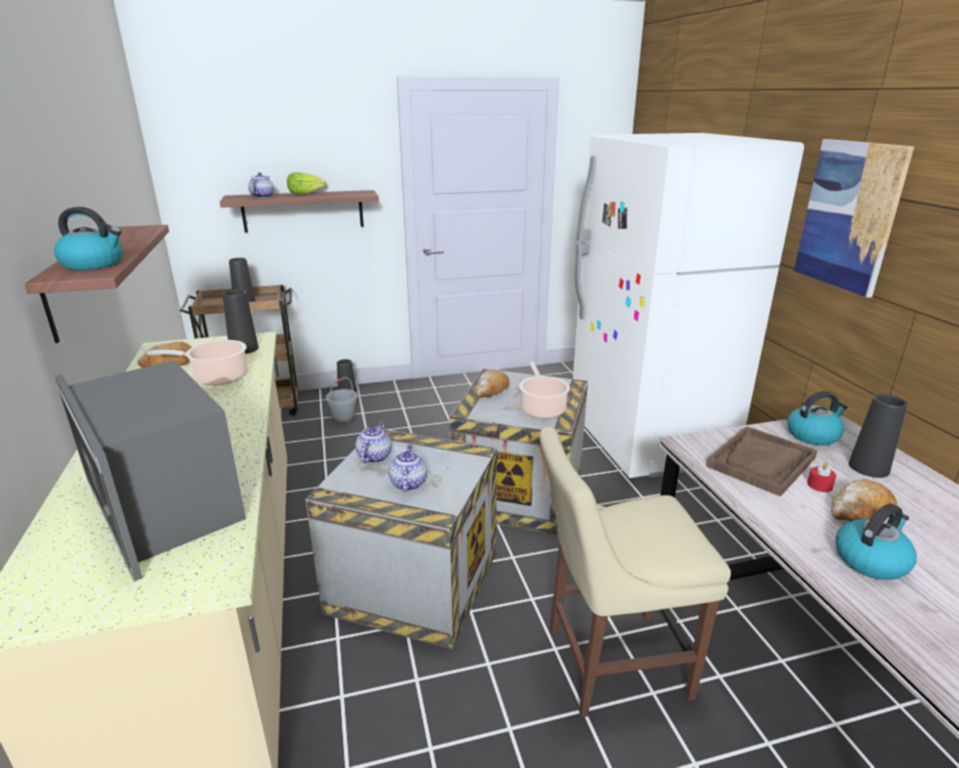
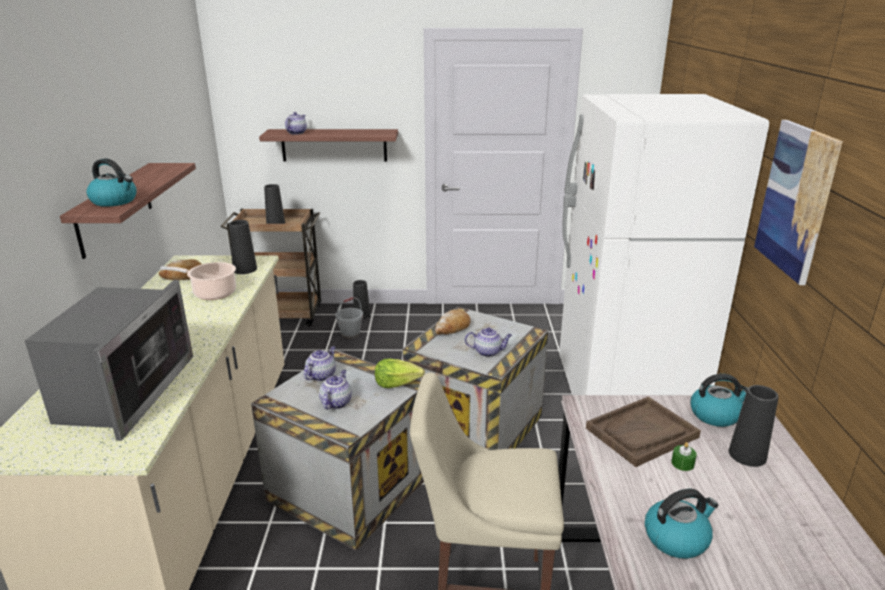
camera: 15 degrees right, 0 degrees up
(164, 504) = (124, 392): microwave -> microwave turned 150 degrees counterclockwise
(305, 194) = (335, 131): lettuce -> lettuce (397, 383)
(542, 408) = (488, 352): cooking pot -> teapot
(819, 485) = (682, 463): red candle -> green candle
(859, 511) = (702, 494): bread -> none

